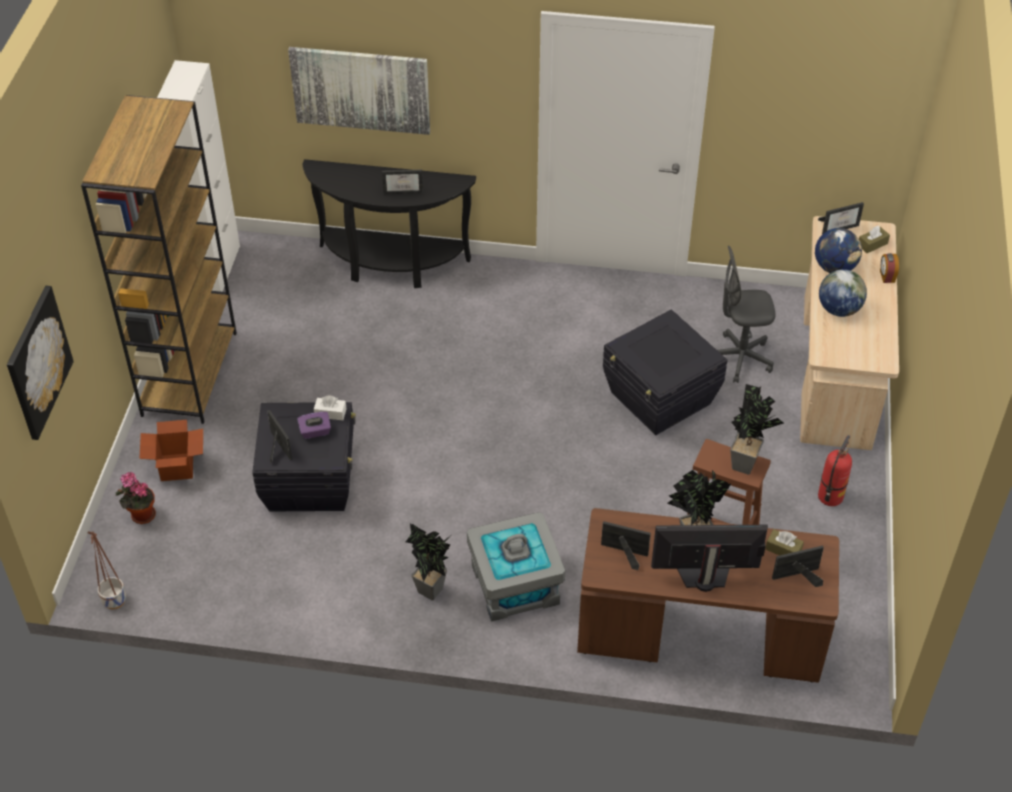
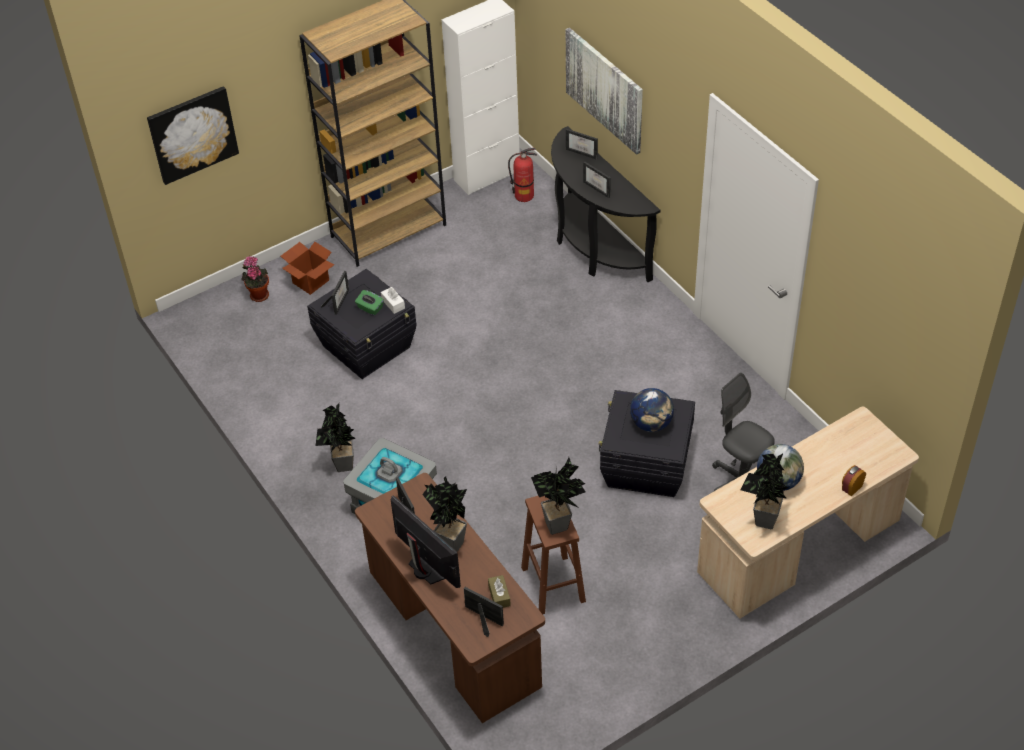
camera: 50 degrees right, 0 degrees up
(115, 600) = (186, 332): planter -> none
(315, 432) = (370, 308): purple tissue box -> green tissue box
(830, 496) = (666, 623): fire extinguisher -> fire extinguisher (524, 196)
(835, 268) = (821, 452): globe -> globe (651, 424)
(839, 227) = (870, 427): picture frame -> picture frame (583, 152)
(870, 345) = (762, 523): none -> potted plant
(872, 244) = (877, 458): brown tissue box -> none

